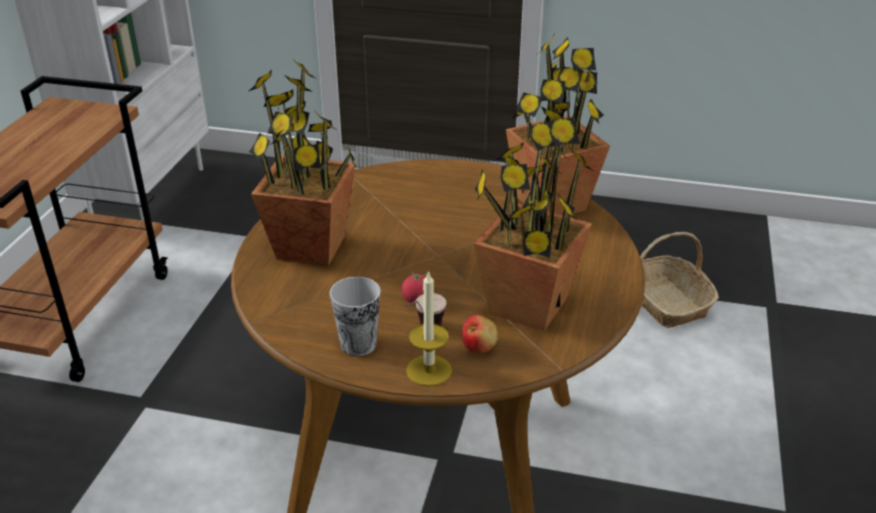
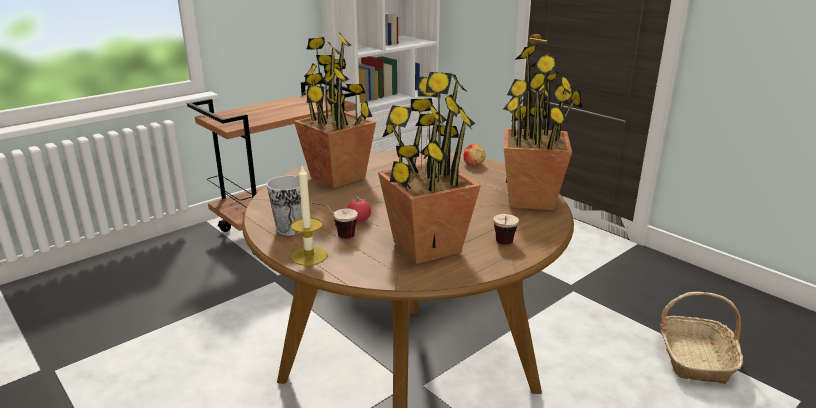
camera: 35 degrees right, 10 degrees down
(479, 346) = (360, 255): apple -> apple (474, 164)
(593, 274) = (503, 246): none -> cup

